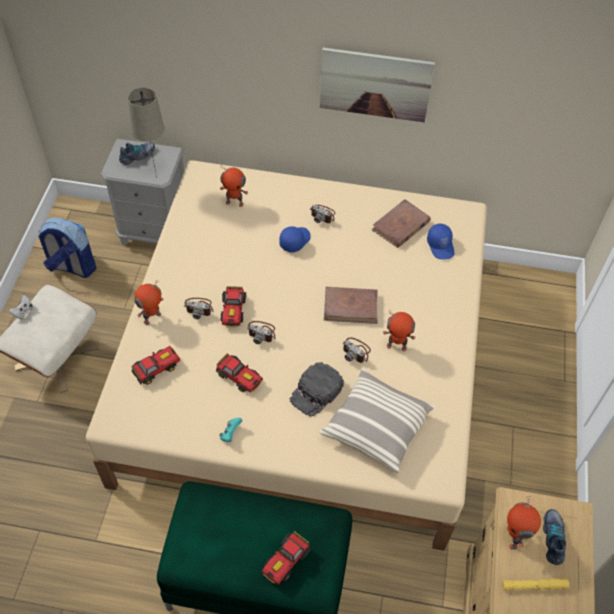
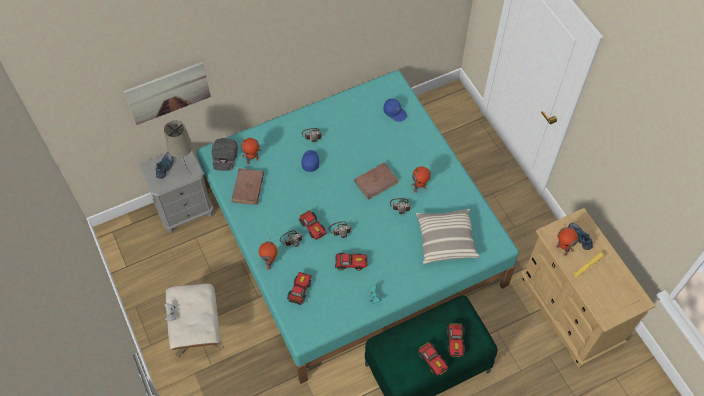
camera: 35 degrees left, 5 degrees up
(72, 267) = (151, 269): backpack -> none
(237, 563) = (433, 361): none -> toy car
(305, 364) = (352, 233): beige bed -> turquoise bed
(316, 392) = (399, 243): black cap -> black cap (225, 156)
(375, 84) = (313, 38): picture -> picture (168, 92)
(400, 226) = (363, 114): brown book -> brown book (248, 188)

